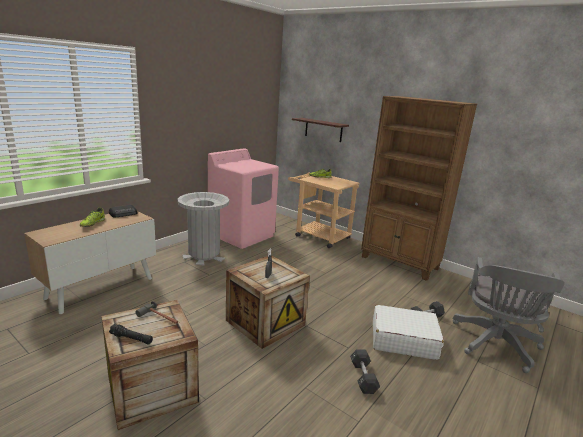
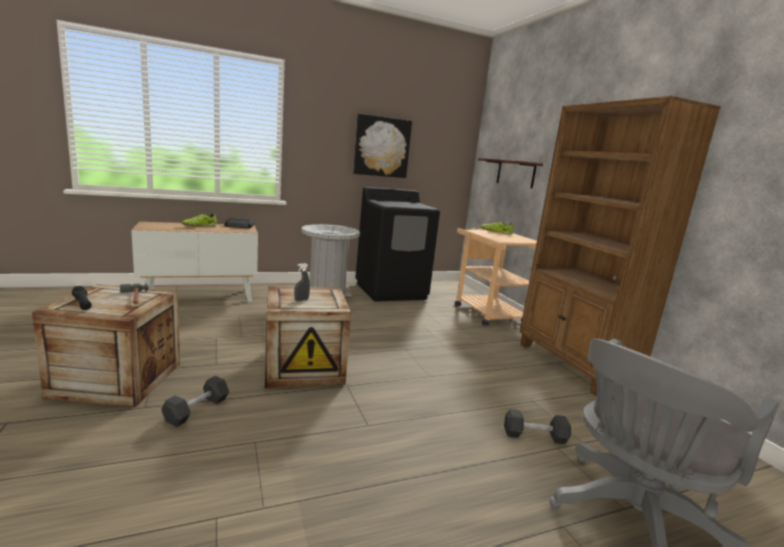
camera: 30 degrees right, 5 degrees down
(217, 116) = (382, 147): none -> picture
(242, 235) = (391, 291): pink washing machine -> black washing machine
(363, 377) = (341, 464): black dumbbell -> black dumbbell (197, 410)
(403, 340) = (460, 447): white suitcase -> none

